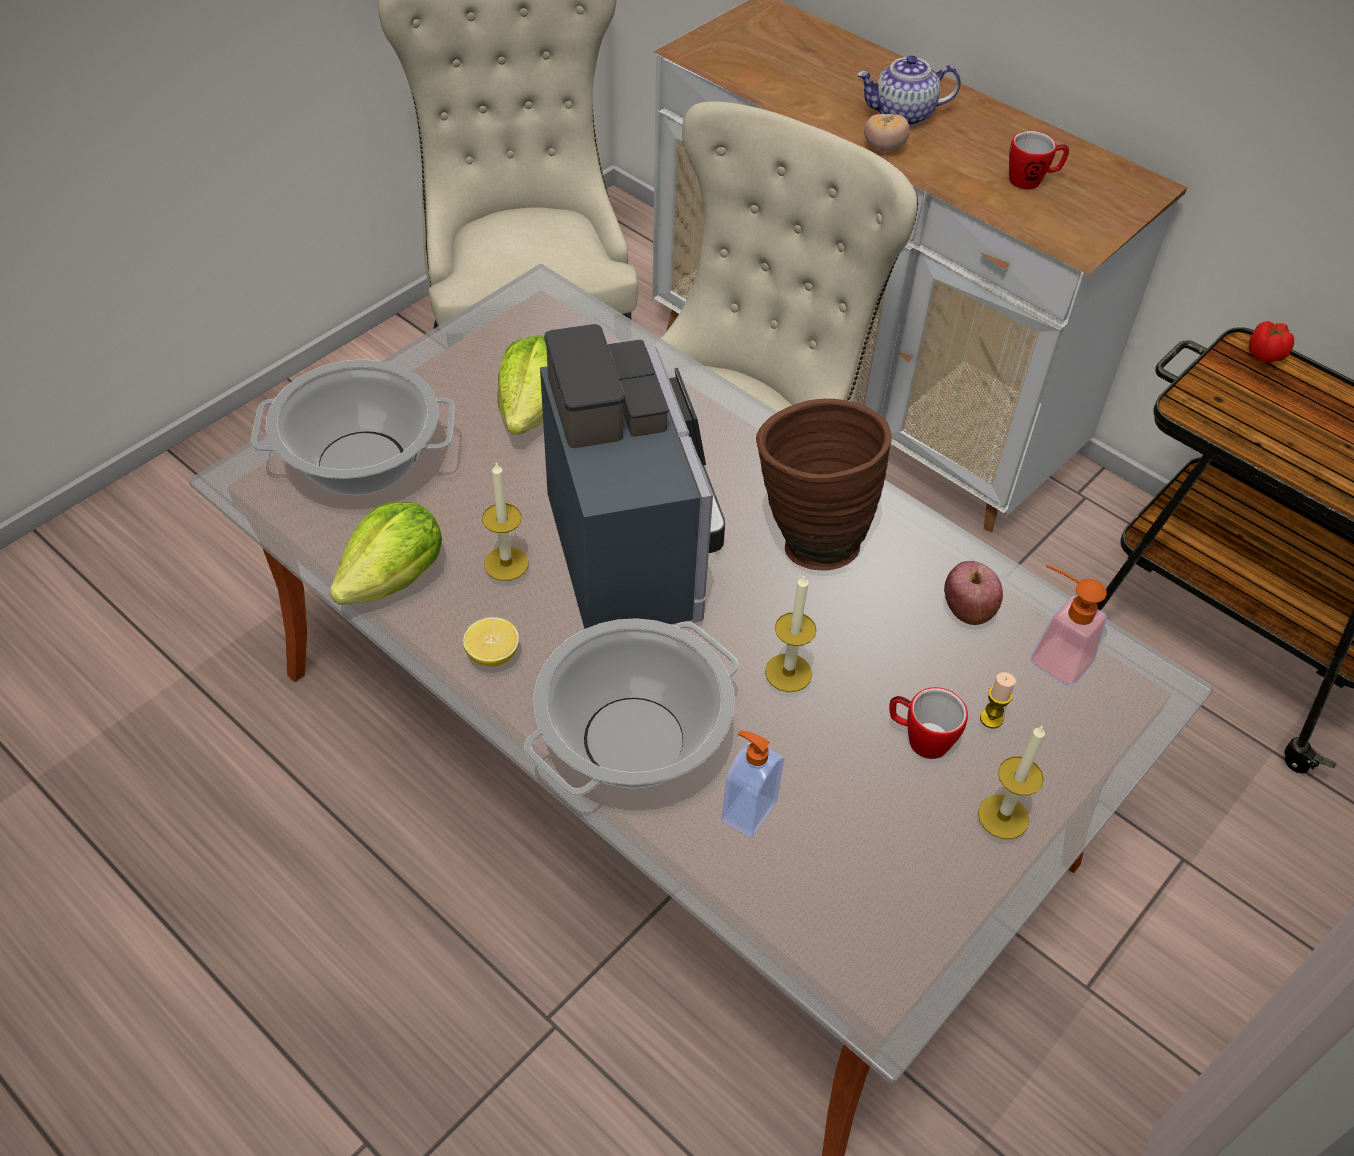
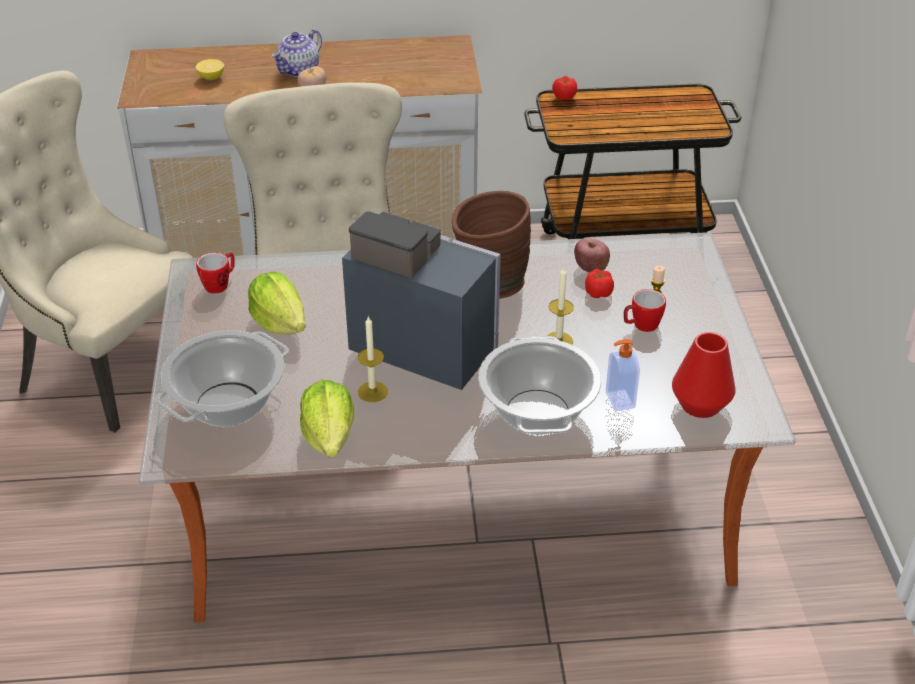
camera: 45 degrees left, 10 degrees down
(493, 654) = (426, 429): lemon -> lemon (211, 77)
(839, 910) = (700, 404): none -> red vase
(929, 650) = (598, 292): none -> tomato
(1003, 816) = (707, 329): candle -> none
(1031, 181) = (402, 67): mug -> mug (220, 284)
(1051, 655) = (643, 262): soap dispenser -> none

